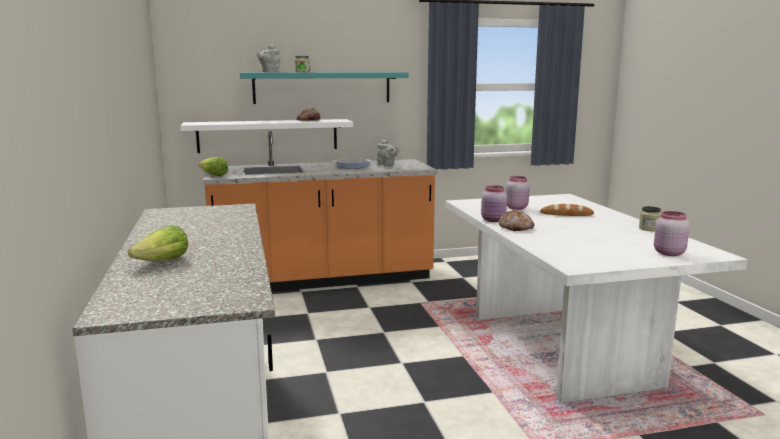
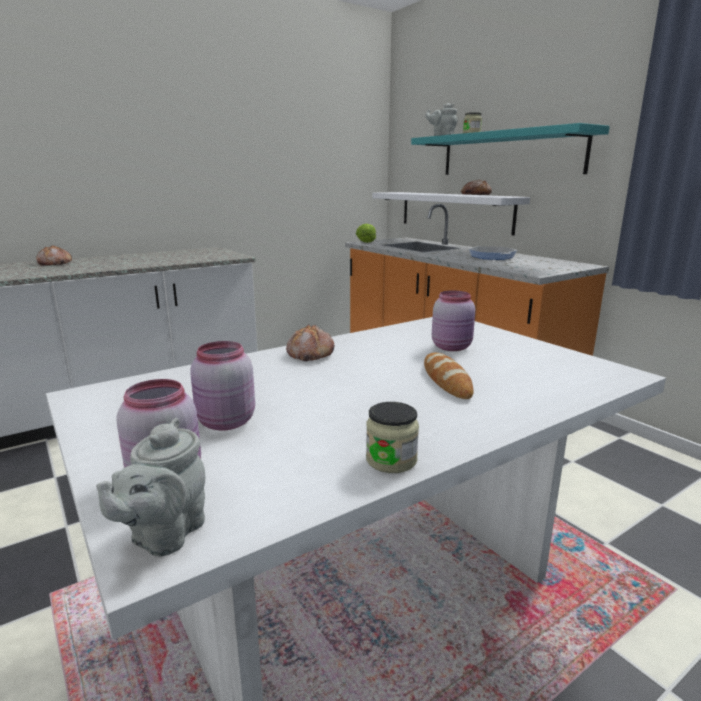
camera: 70 degrees right, 5 degrees up
(163, 262) = (54, 264): lettuce -> bread
(387, 165) = (529, 263): grey teapot -> grey teapot (164, 535)
(493, 220) = (348, 341): pink jar -> pink jar (224, 422)

